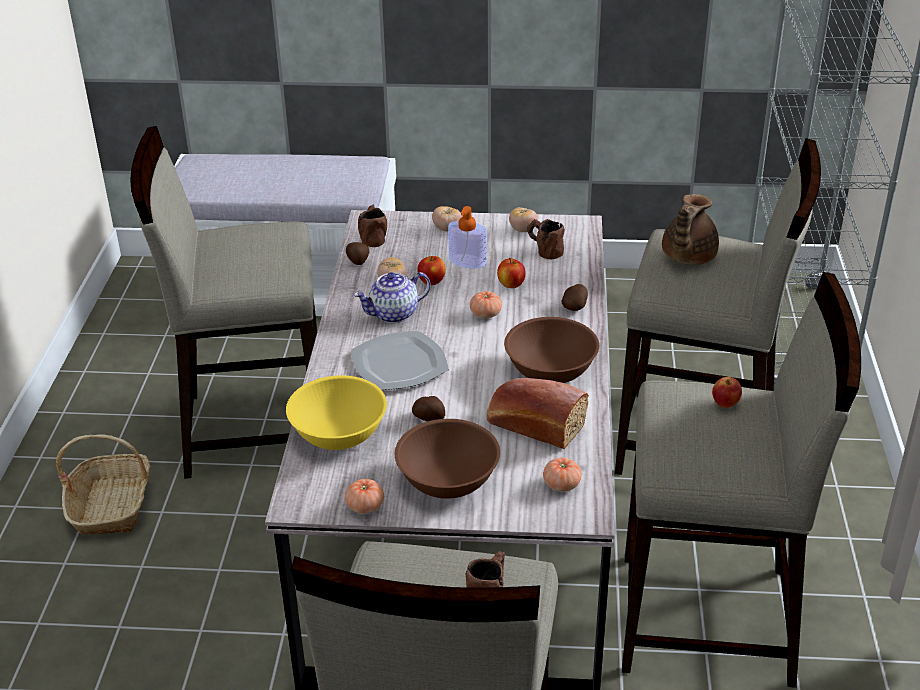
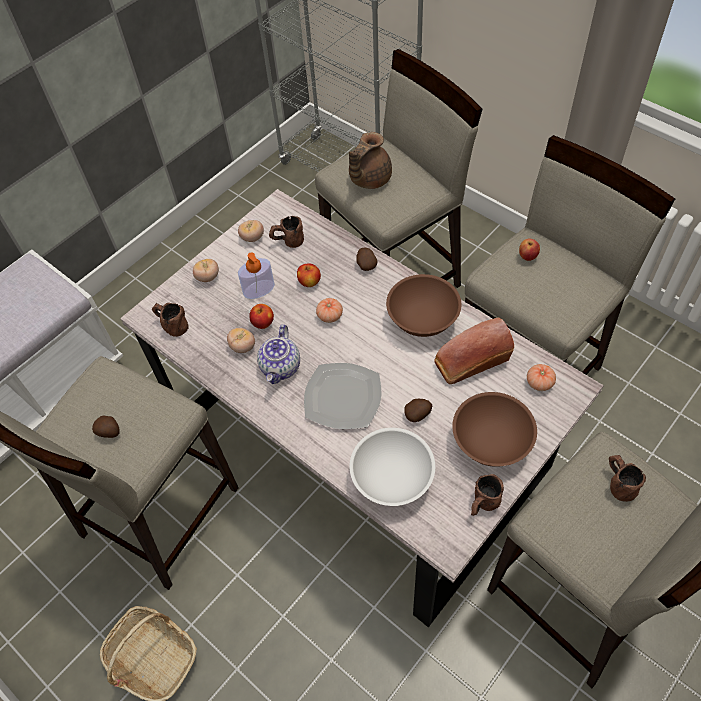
camera: 50 degrees left, 20 degrees up
(339, 433) = (391, 478): yellow bowl -> white bowl
(358, 261) = (194, 352): potato -> potato (109, 432)
(365, 506) = (482, 505): tomato -> brown mug
(687, 257) = (368, 179): brown teapot -> brown teapot turned 60 degrees clockwise

